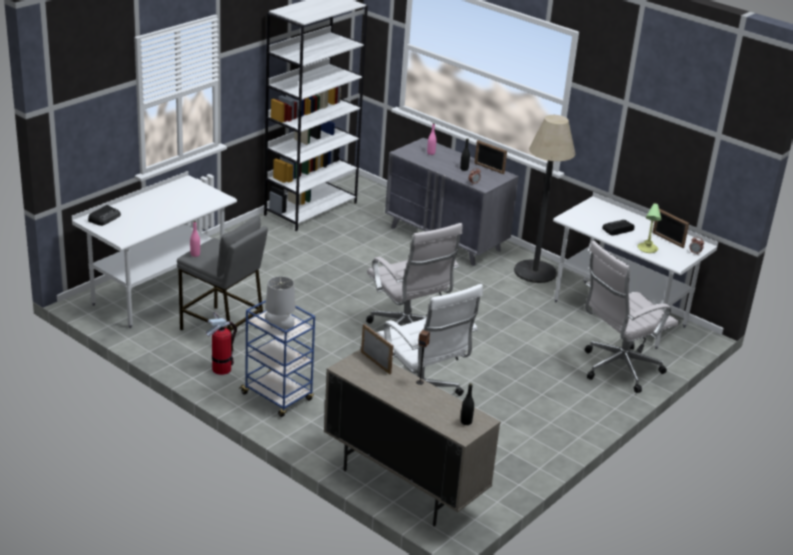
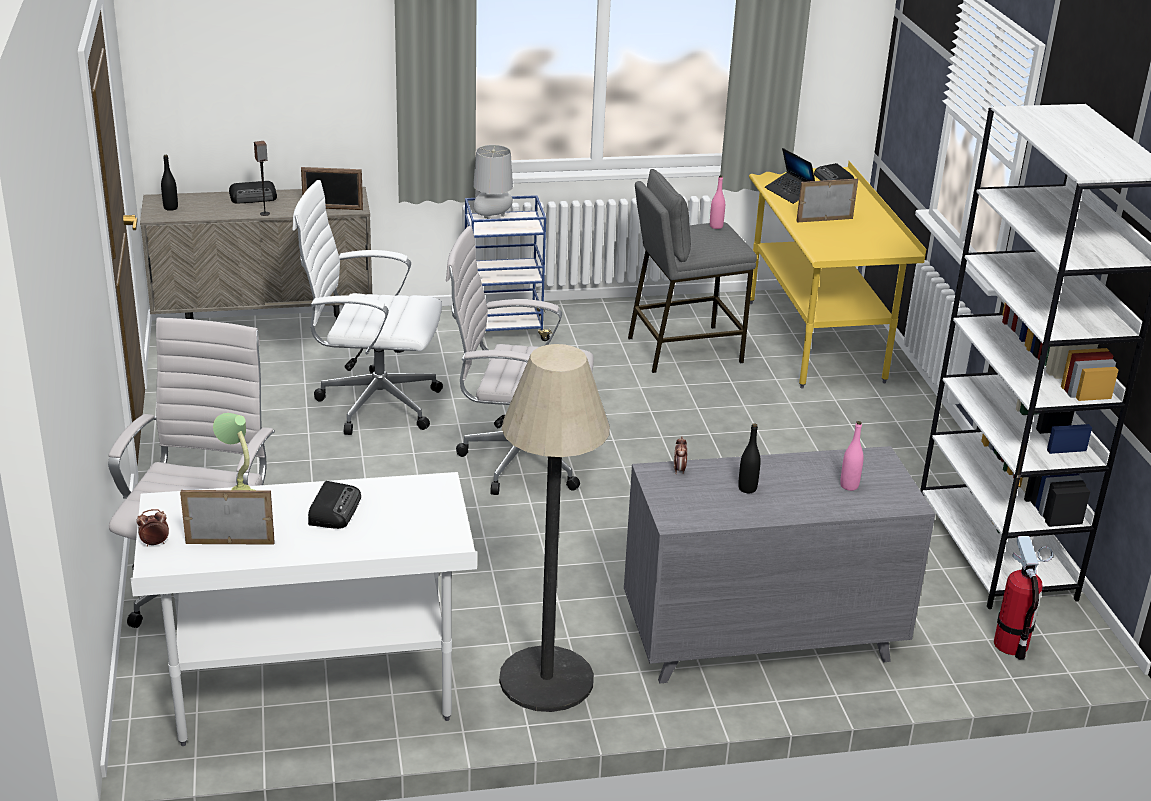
camera: 130 degrees right, 0 degrees up
(144, 226) = (790, 193): none -> laptop
(159, 293) = (815, 341): white desk -> yellow desk
(221, 369) = (600, 321): fire extinguisher -> fire extinguisher (1011, 644)
(404, 400) = (254, 197): none -> radio
(489, 168) = (723, 516): picture frame -> picture frame (824, 219)

